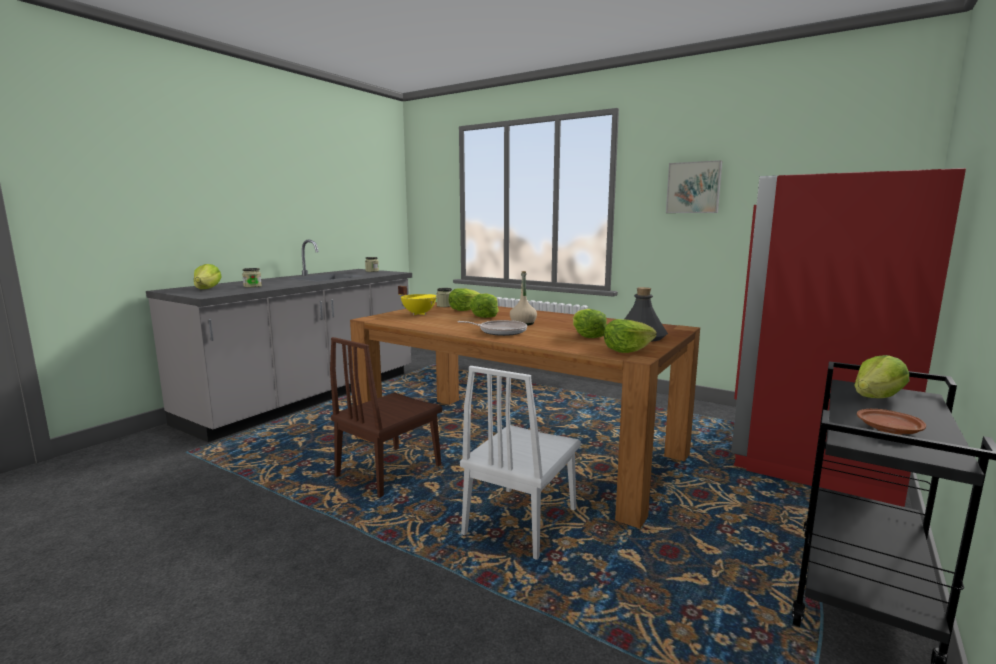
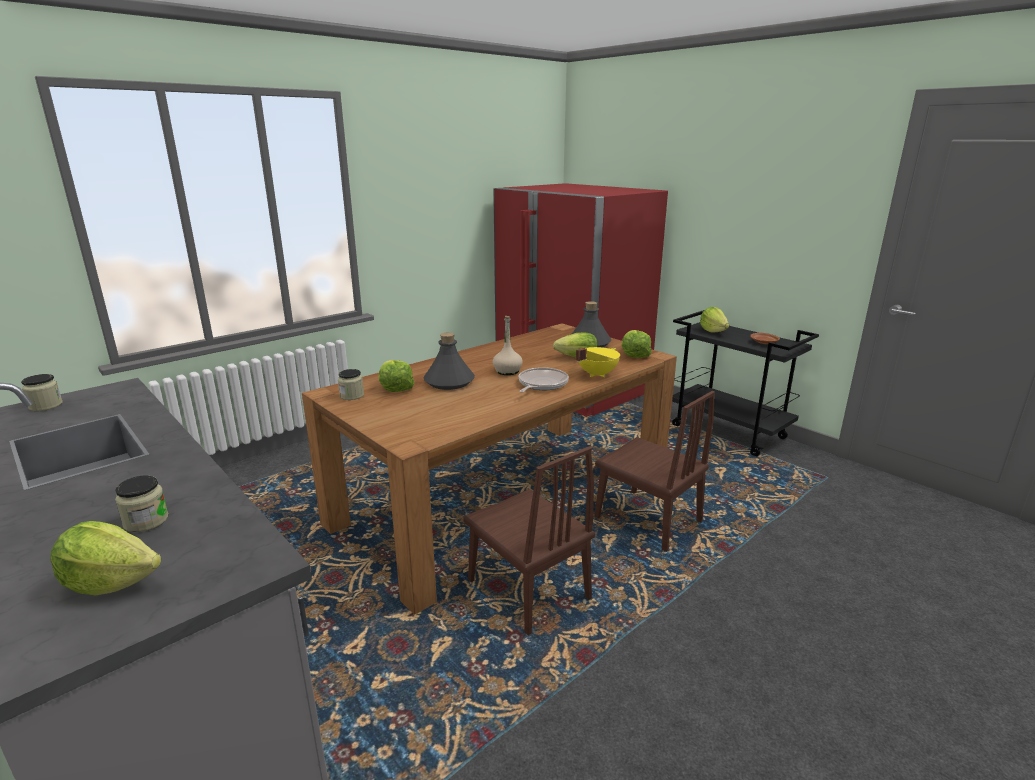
camera: 75 degrees left, 10 degrees up
(419, 313) = (399, 413): yellow cooking pot -> yellow cooking pot (596, 374)
(485, 316) = (449, 382): lettuce -> grey bottle
(521, 521) = (647, 520): white chair -> brown chair
(694, 187) = (427, 190): picture -> none

